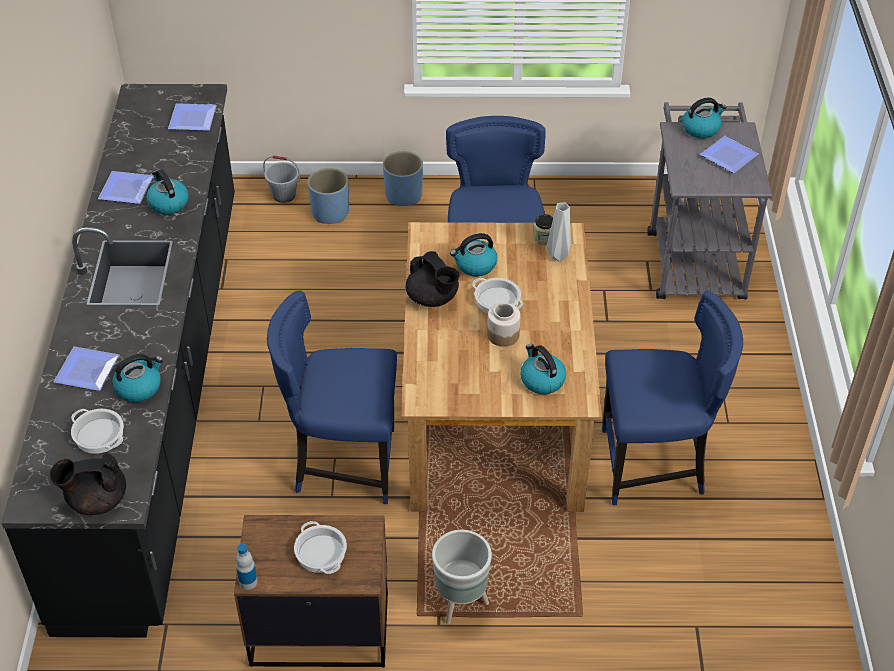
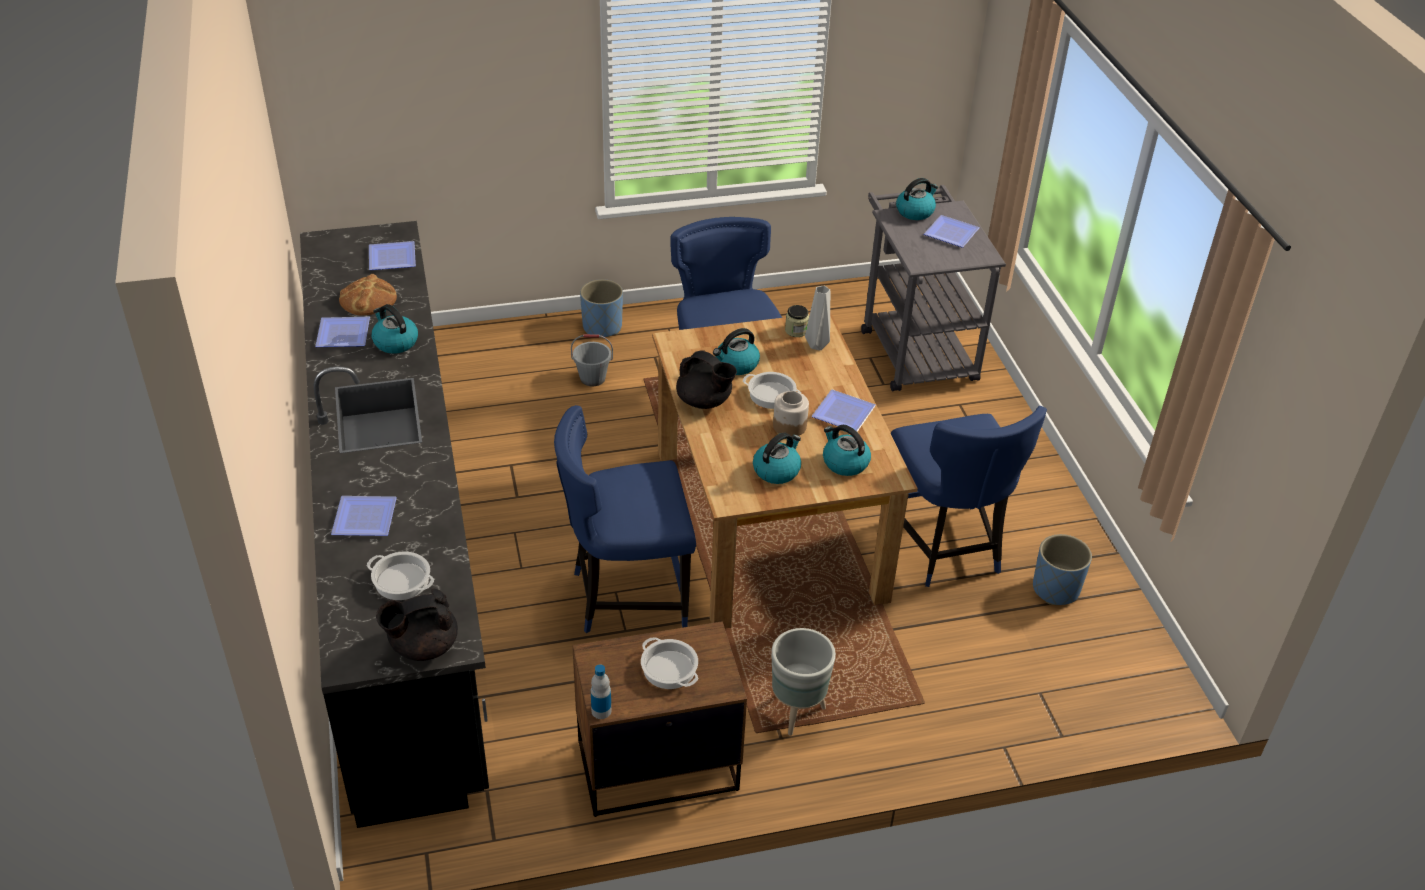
camera: 15 degrees left, 5 degrees down
(139, 387) = (429, 526): kettle -> kettle (777, 470)
(159, 157) = (368, 299): none -> bread
(284, 195) = (474, 342): grey bucket -> grey bucket (593, 378)
(330, 213) = (530, 353): blue planter -> blue planter (1056, 589)
(561, 329) = (845, 413): none -> plate
(654, 465) = (945, 548): blue chair -> blue chair turned 90 degrees clockwise

